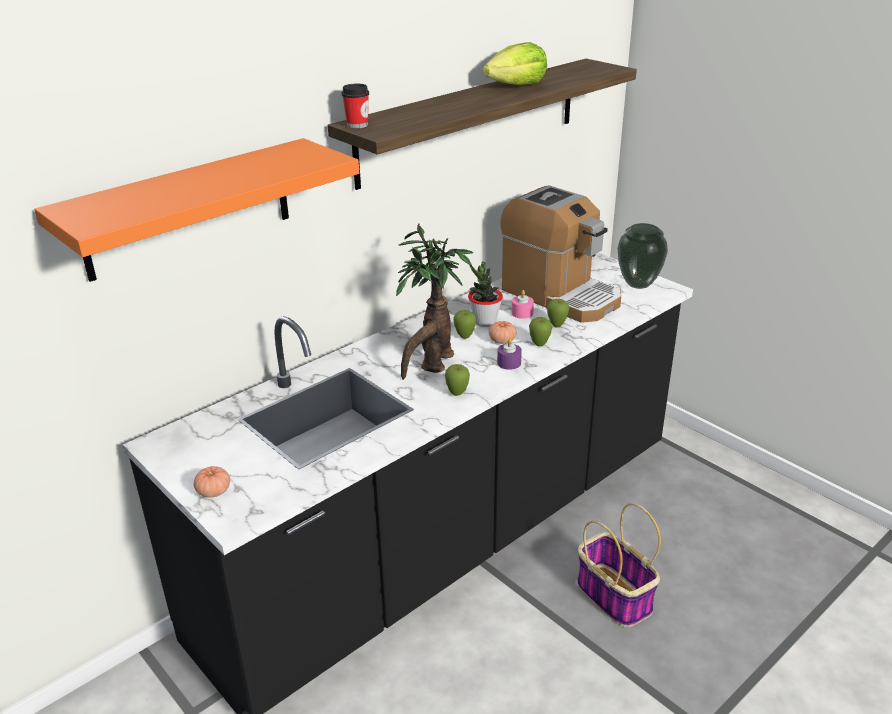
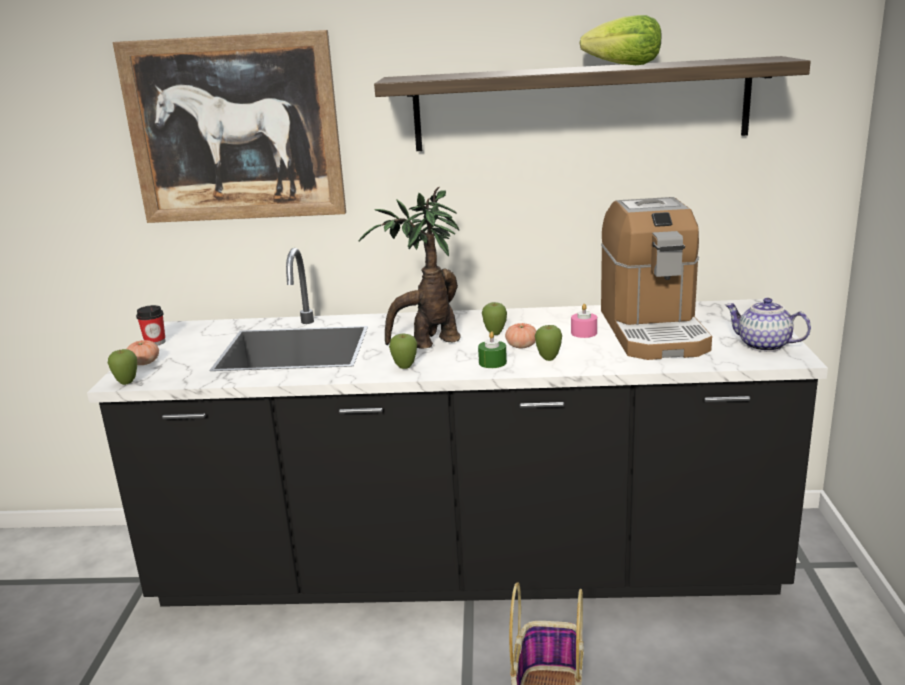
camera: 45 degrees right, 10 degrees down
(188, 209) = (234, 130): orange shelf -> picture
(357, 125) = (399, 77): cup -> cup (155, 342)
(484, 322) = (536, 329): potted plant -> none
(509, 363) = (492, 362): purple candle -> green candle
(557, 325) = (597, 351): apple -> apple (127, 383)
(639, 284) = (763, 346): vase -> teapot

